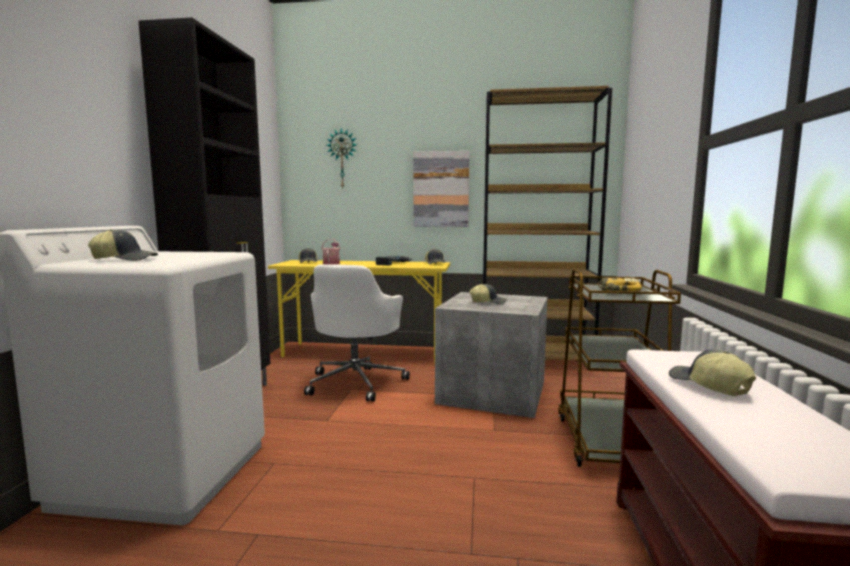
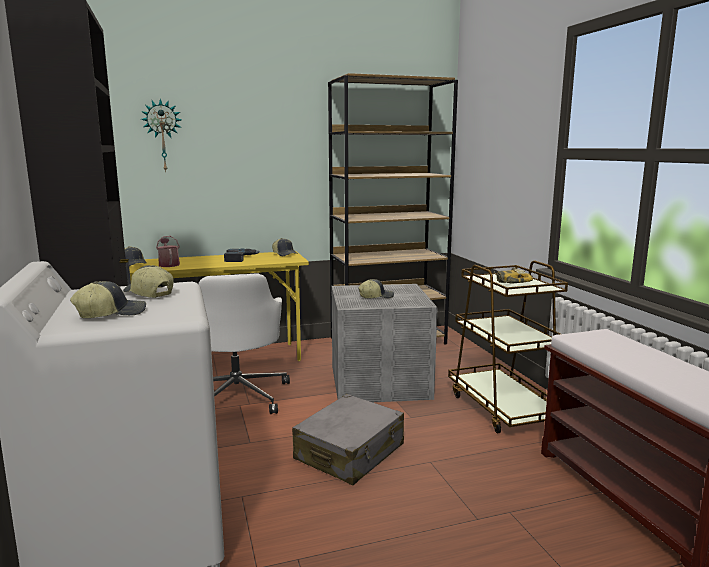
camera: 25 degrees left, 5 degrees up
(402, 449) = (350, 452): none -> grey suitcase
(441, 189) = (282, 172): picture -> none
(708, 386) = (631, 359): cap -> cap (148, 294)

